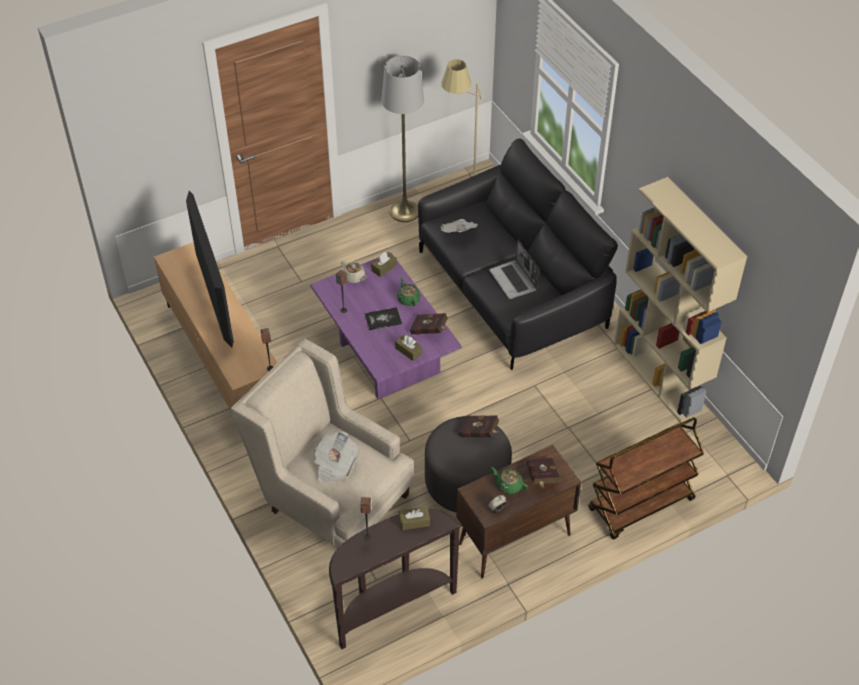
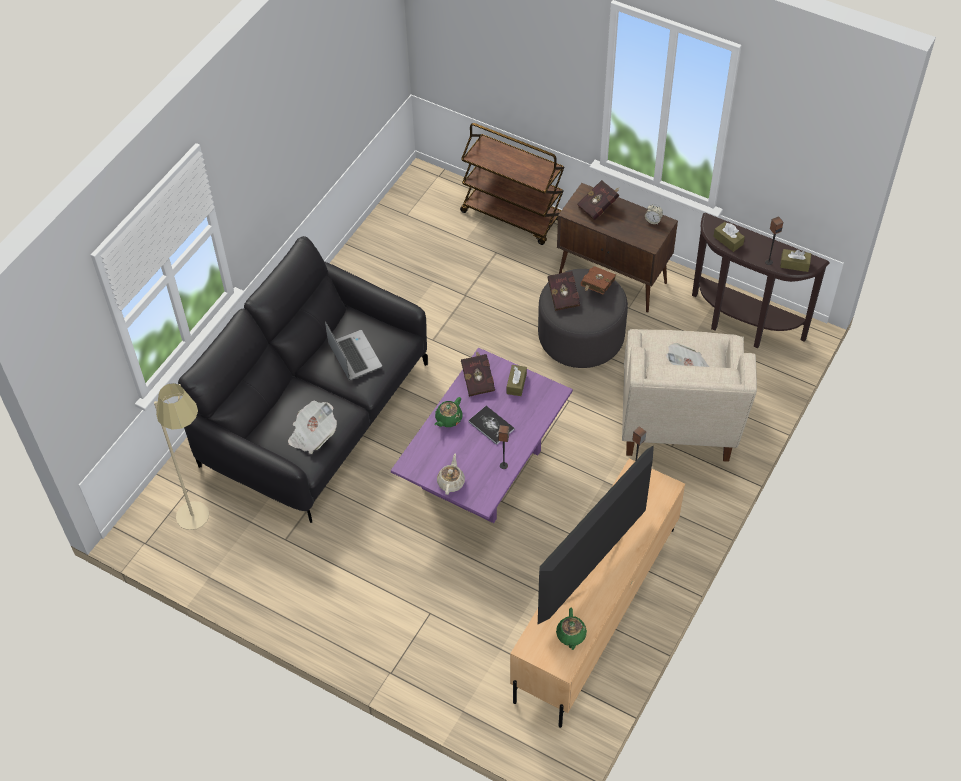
camera: 120 degrees left, 5 degrees up
(384, 268) = (418, 463): brown tissue box -> brown tissue box (794, 264)
(404, 211) = (251, 574): grey floor lamp -> none
(472, 460) = (596, 287): none -> brown book
(508, 485) = (623, 224): green teapot -> green teapot (571, 635)
(513, 281) = (353, 356): laptop -> laptop turned 60 degrees counterclockwise
(660, 377) = (357, 255): beige bookcase -> none

